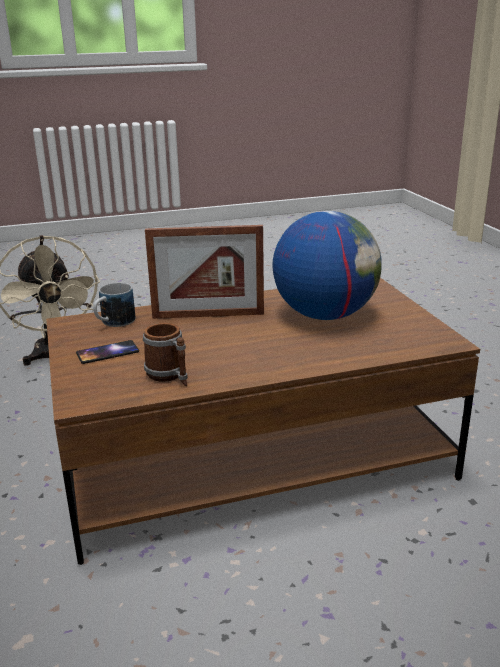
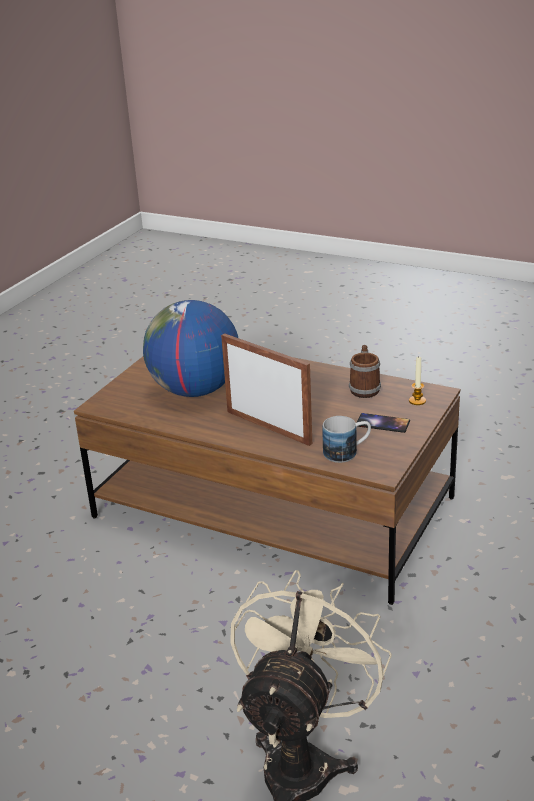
camera: 135 degrees left, 5 degrees up
(94, 385) = (417, 401): none -> candle

